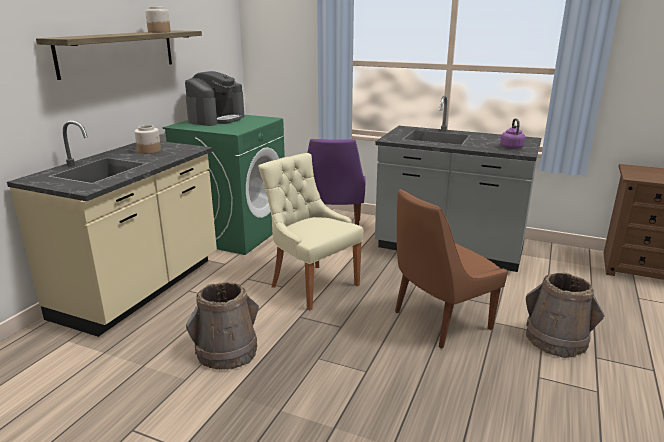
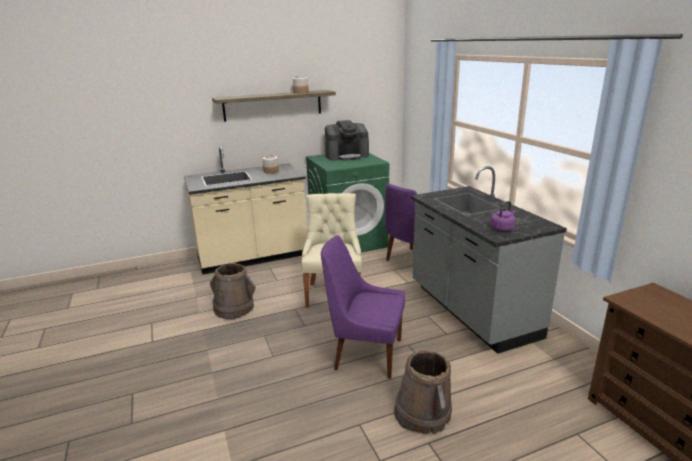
camera: 45 degrees right, 0 degrees up
(438, 321) = (365, 354): brown chair -> purple chair

